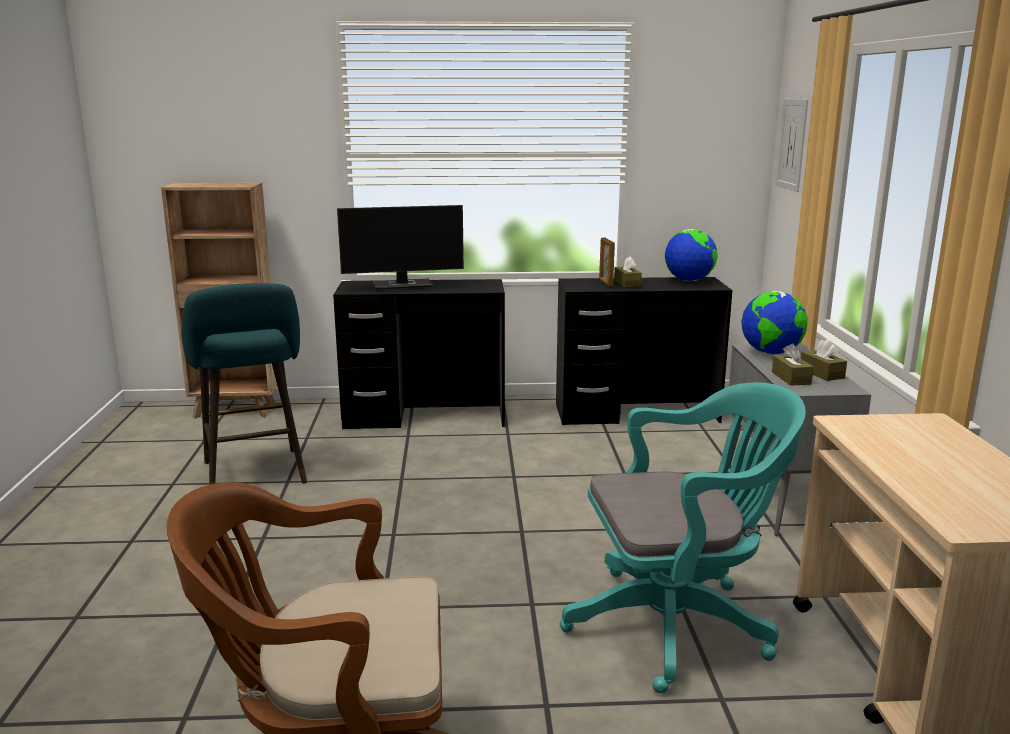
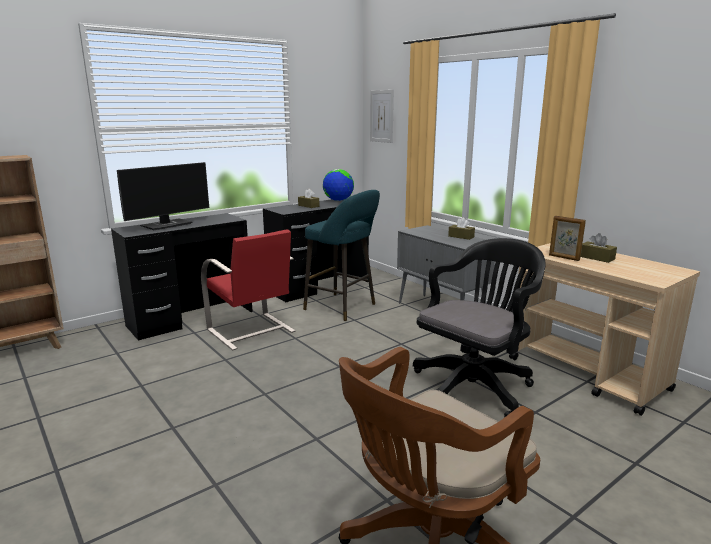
camera: 35 degrees left, 0 degrees up
(255, 475) = (108, 389): turquoise stool -> turquoise stool (343, 307)
(472, 452) = (251, 331): none -> red chair
(605, 283) = (296, 207): picture frame -> picture frame (564, 258)
(678, 625) = (475, 386): turquoise office chair -> black office chair
(771, 353) = (423, 231): globe -> none
(791, 378) = (453, 241): brown tissue box -> brown tissue box (596, 258)

